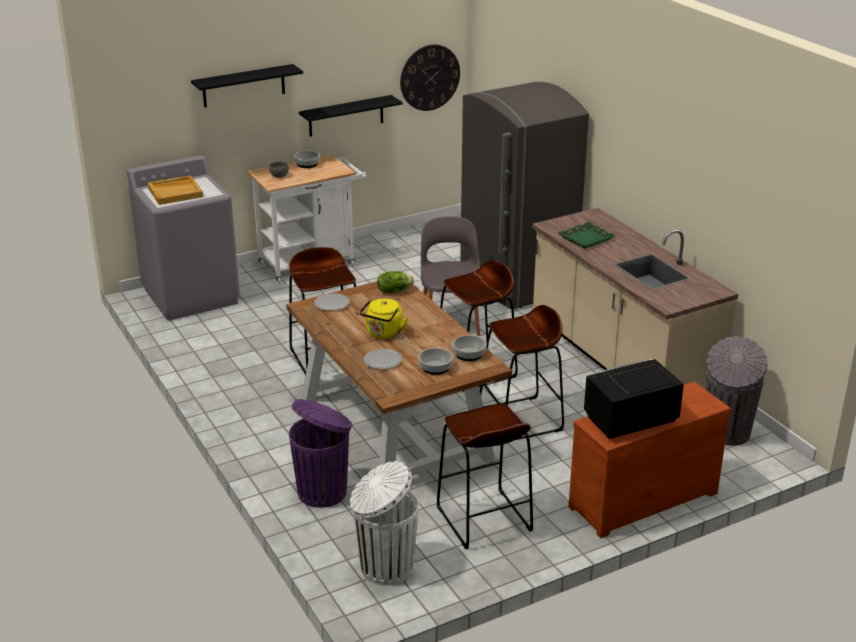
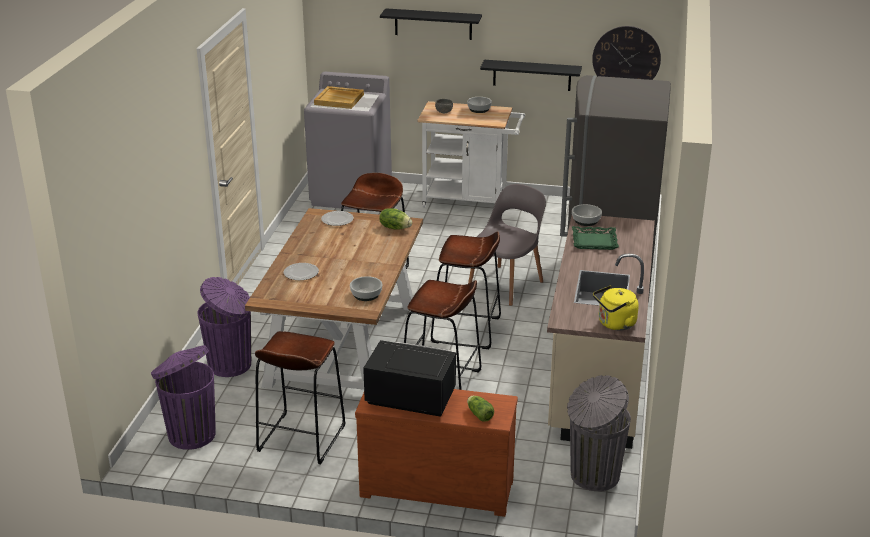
camera: 40 degrees right, 0 degrees up
(383, 333) = (334, 255): yellow kettle -> yellow kettle (615, 324)
(385, 567) = (190, 434): white trash can -> purple trash can
(435, 367) = (327, 293): bowl -> bowl (586, 220)
(693, 406) = (479, 414): none -> lettuce

